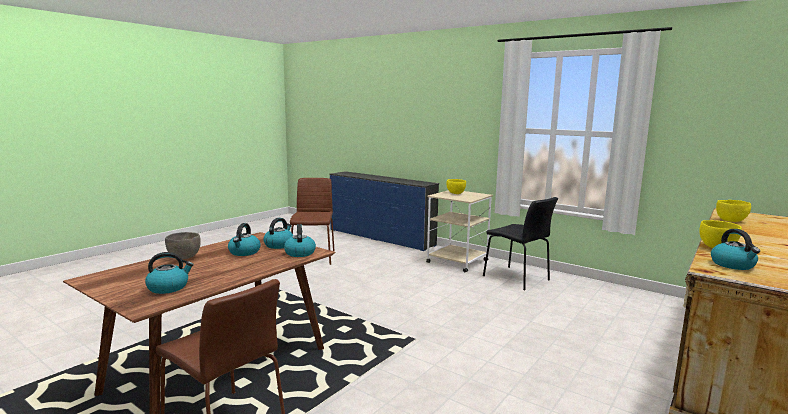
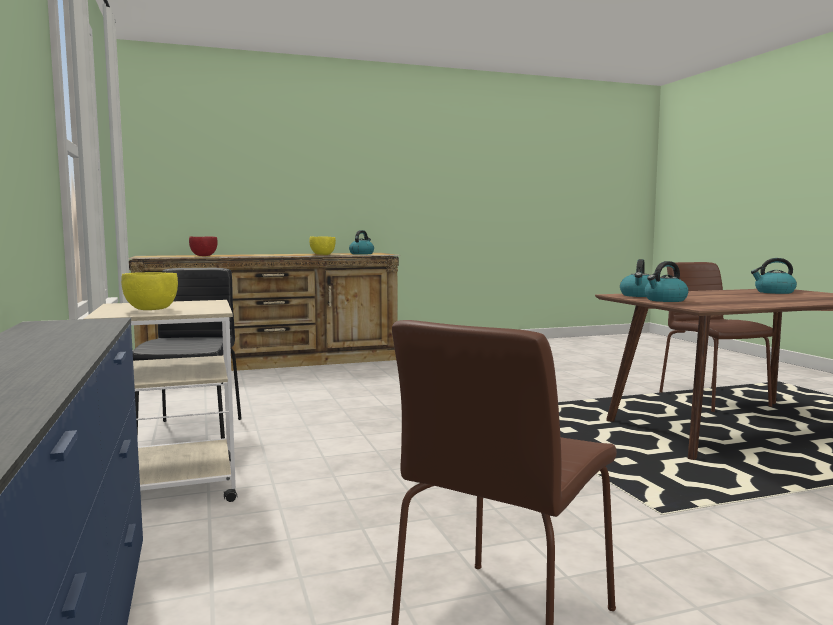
camera: 145 degrees left, 5 degrees down
(184, 257) = (792, 301): grey bowl -> none
(244, 252) = (712, 299): kettle -> none
(731, 221) = (203, 256): yellow bowl -> red bowl

